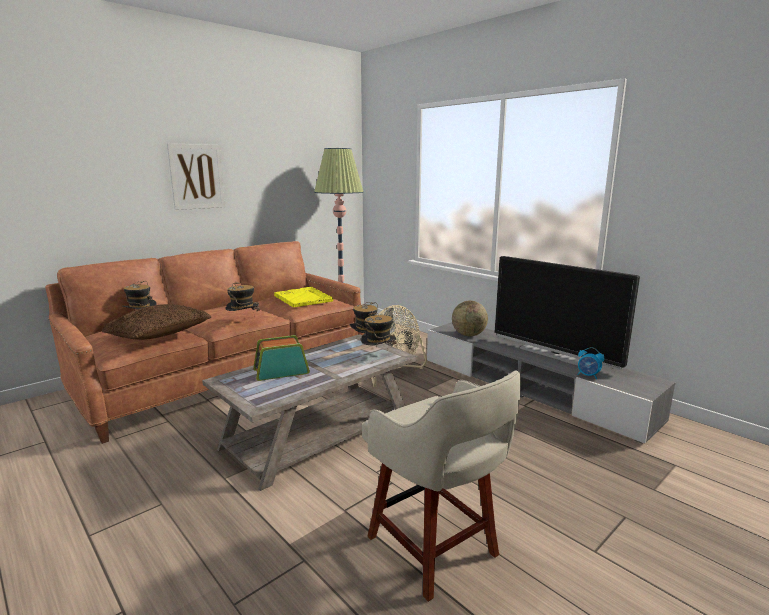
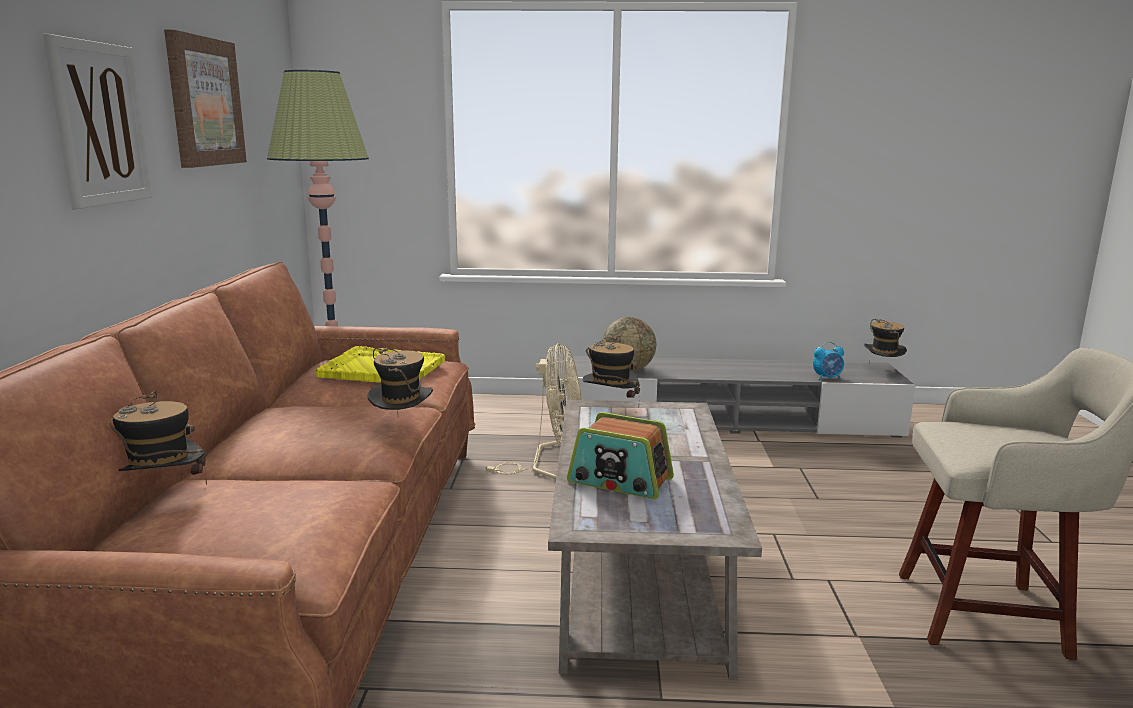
camera: 45 degrees left, 0 degrees up
(158, 336) = (311, 503): brown pillow -> none
(274, 165) = (204, 102): none -> picture
(281, 371) = (620, 481): radio -> radio turned 90 degrees counterclockwise
(378, 356) = (672, 417): hat -> hat (882, 371)
(555, 354) = (755, 366): television -> none

